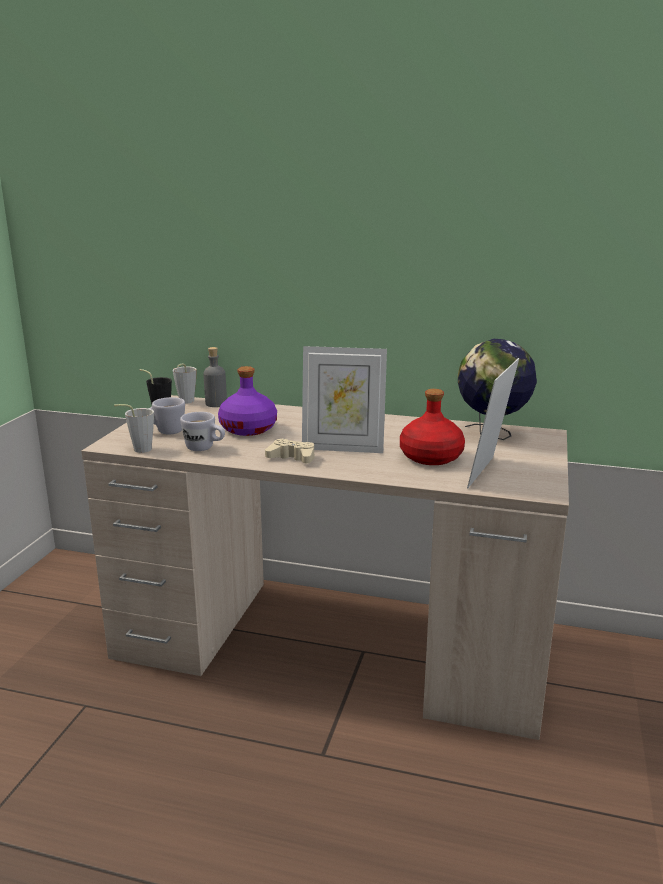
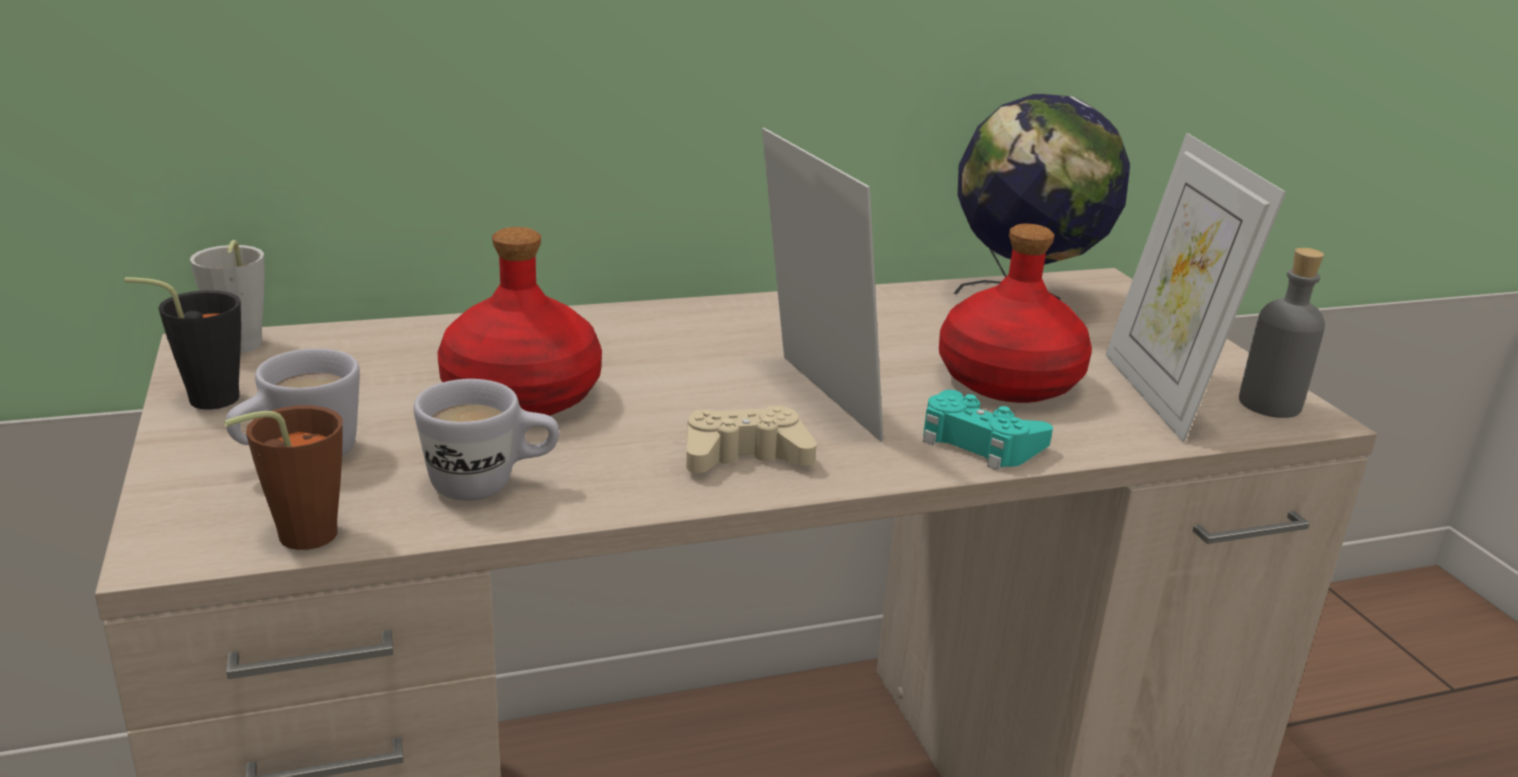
camera: 35 degrees left, 5 degrees up
(138, 449) = (295, 539): grey cup -> brown cup
(216, 404) = (336, 338): grey bottle -> grey bottle (1269, 404)
(248, 428) = (522, 395): purple bottle -> red bottle
(343, 448) = (812, 399): picture frame -> picture frame turned 90 degrees counterclockwise
(382, 471) = (978, 442): none -> turquoise game controller

